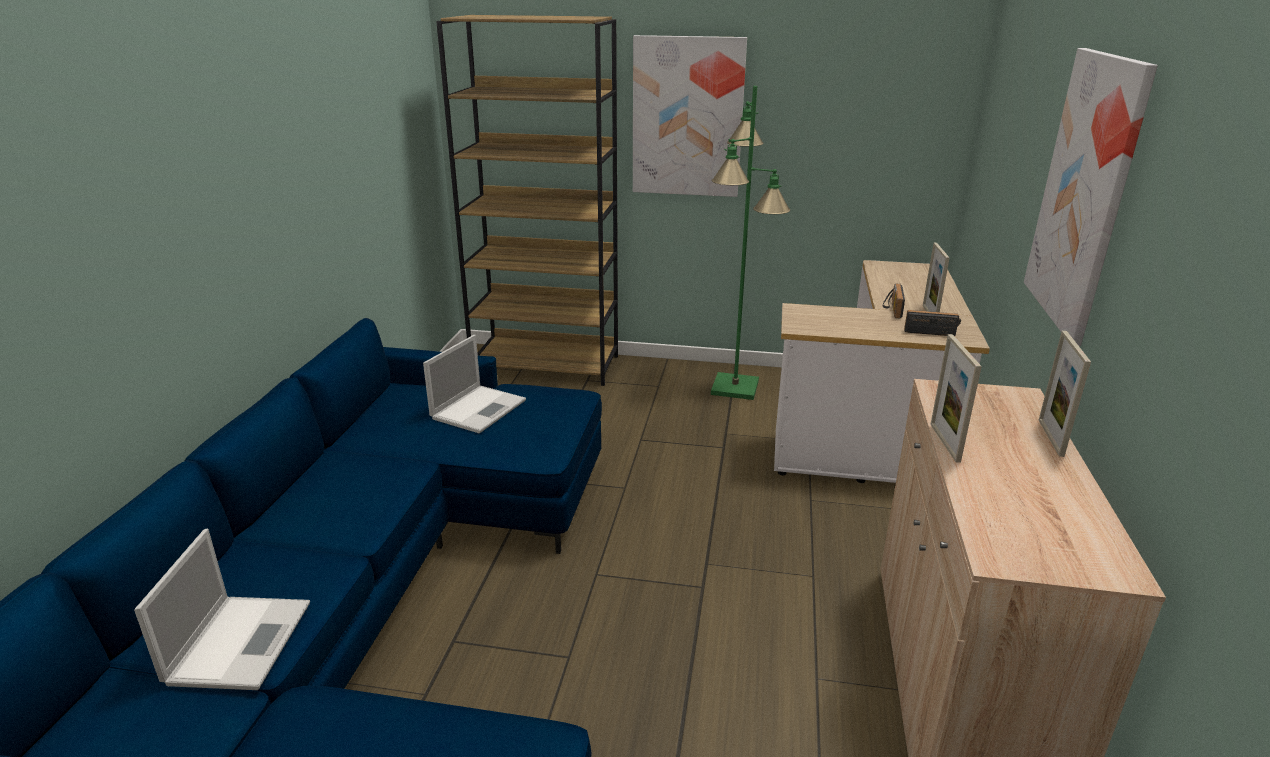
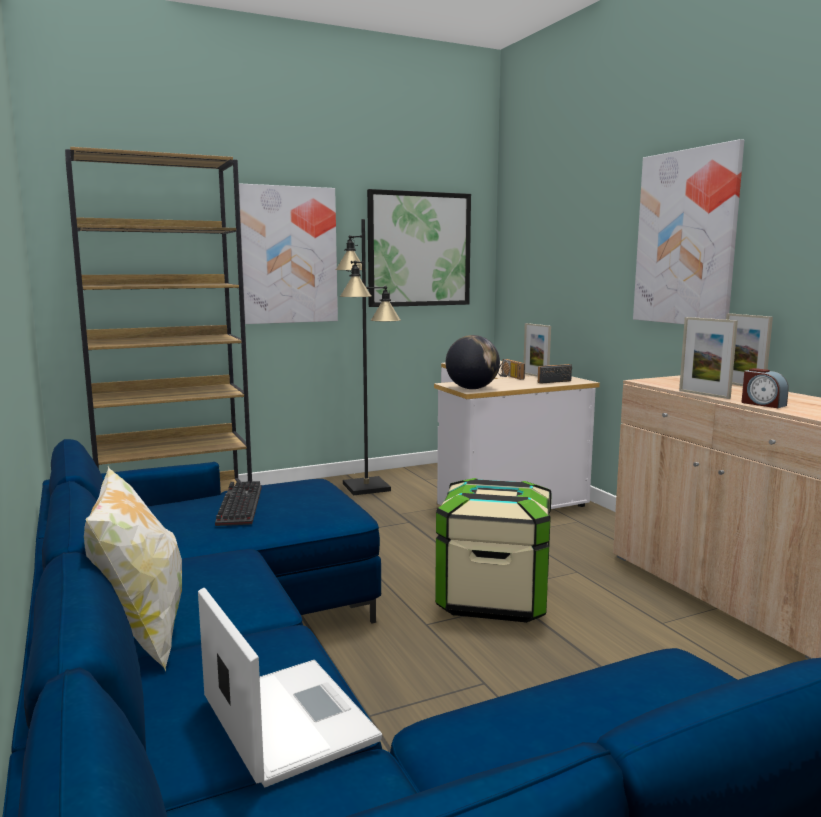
camera: 35 degrees left, 15 degrees down
(267, 521) = (141, 632): none -> pillow
(479, 408) = (238, 505): laptop -> keyboard
(688, 572) = (493, 598): none -> storage box
(735, 387) = (367, 487): green floor lamp -> black floor lamp
(804, 324) = (472, 388): none -> globe
(857, 114) = (419, 249): none -> picture
(975, 489) = (762, 404): none -> alarm clock

